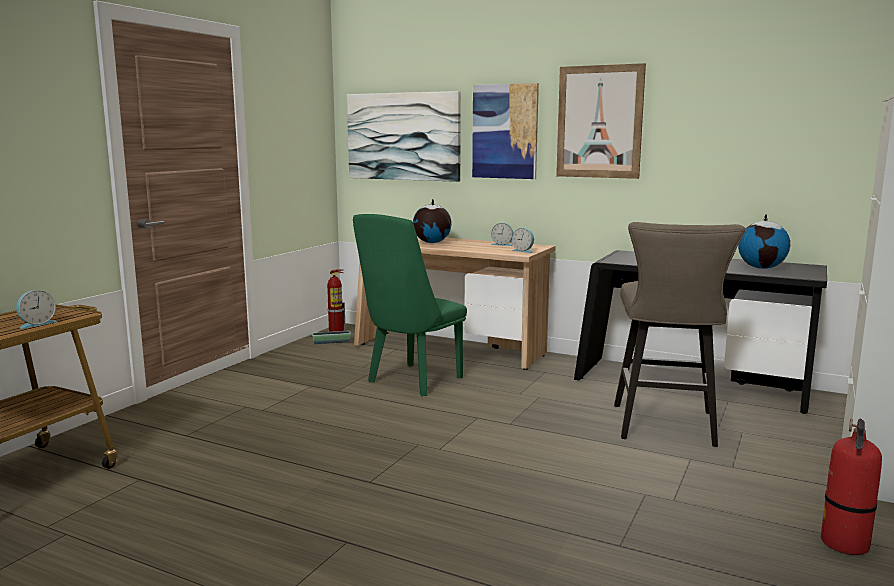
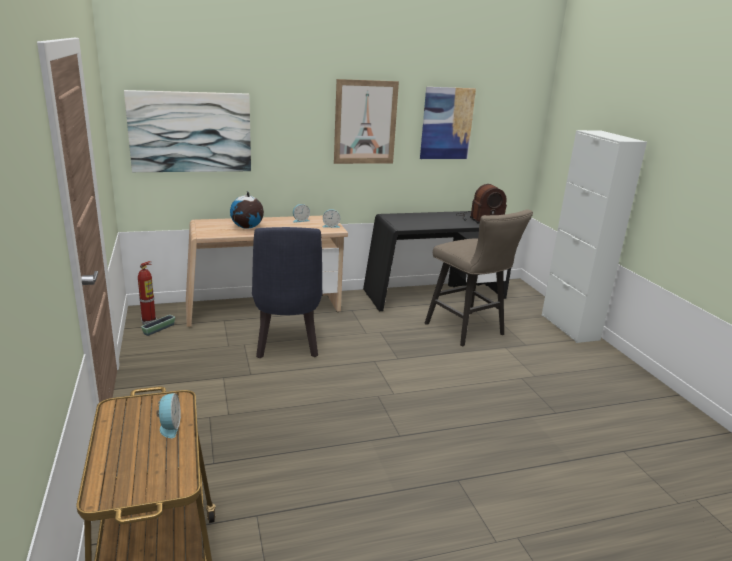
camera: 45 degrees left, 10 degrees up
(410, 382) = (287, 347): green chair -> blue chair
(505, 131) = (290, 128): picture -> picture (447, 123)
(762, 268) = (479, 219): globe -> radio
(845, 544) = (611, 370): fire extinguisher -> none

